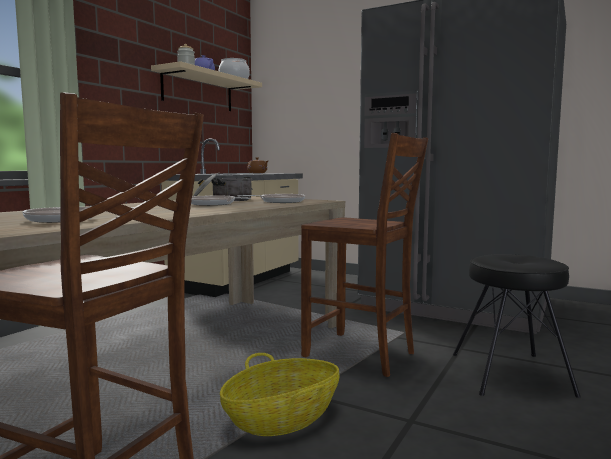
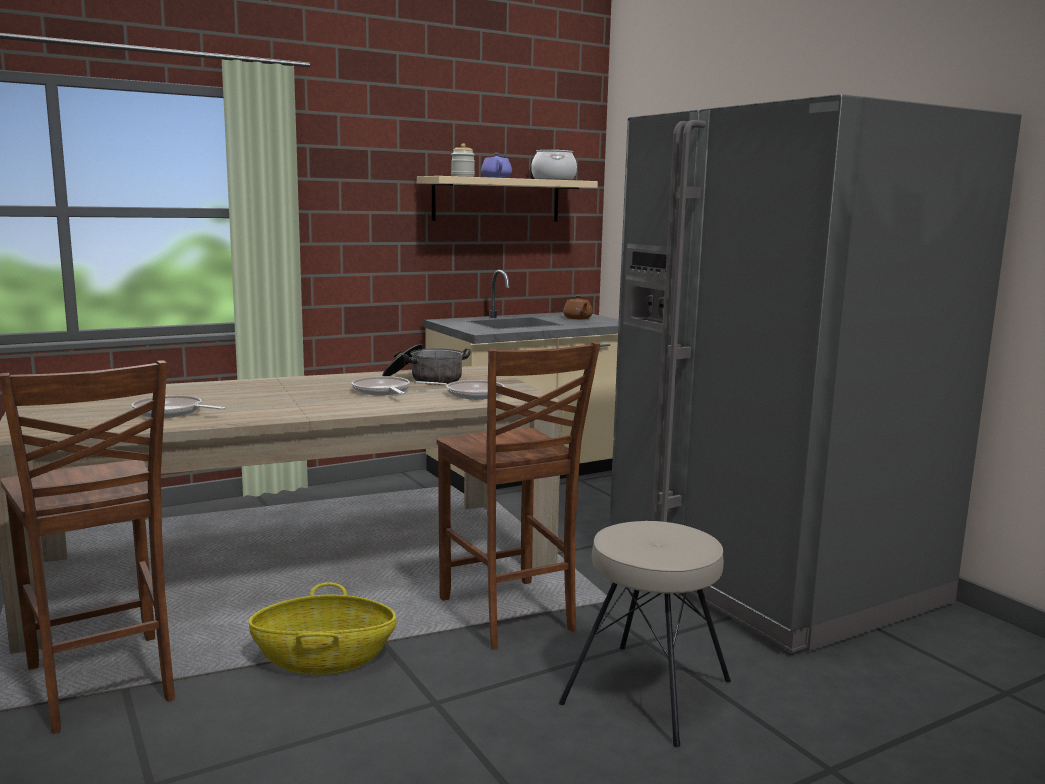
camera: 30 degrees right, 5 degrees up
(511, 373) = (649, 692): black stool -> beige stool

